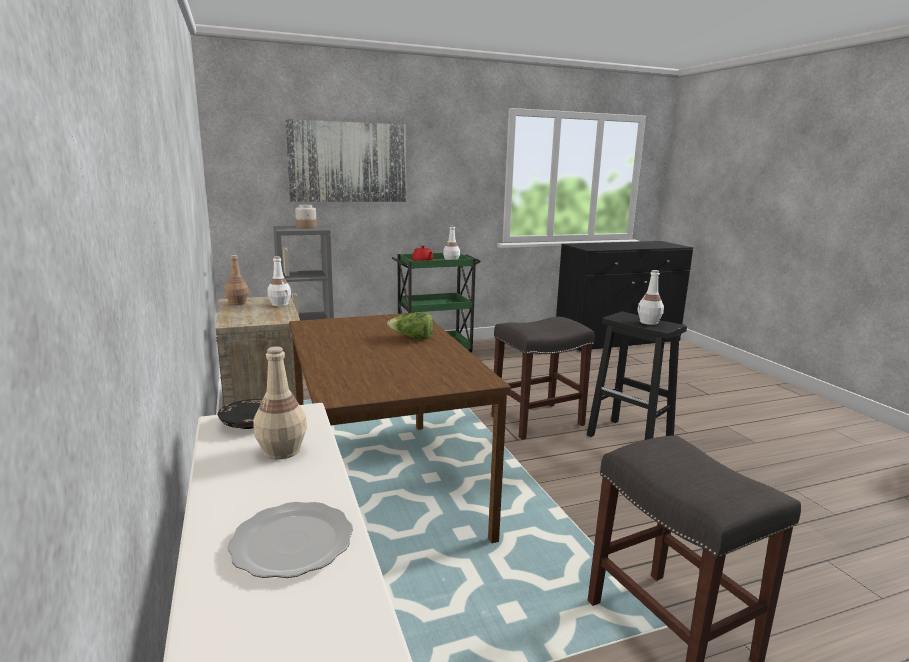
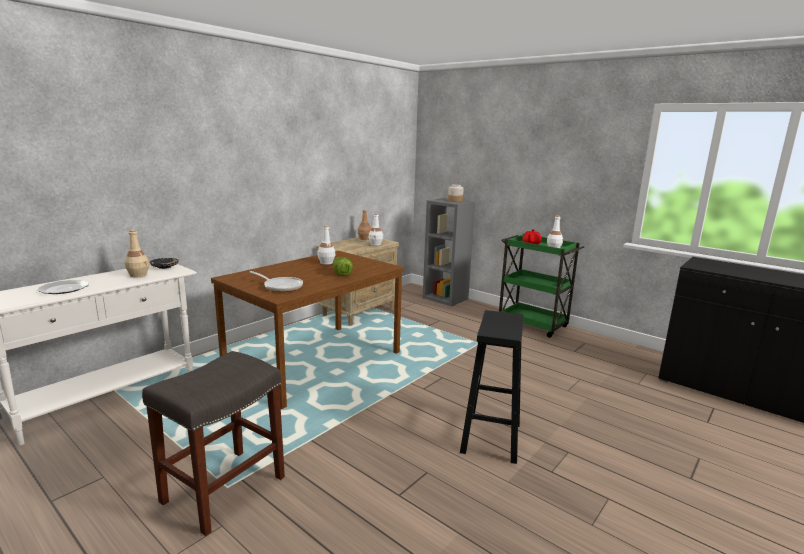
camera: 60 degrees right, 0 degrees up
(348, 162) = (497, 155): picture -> none
(435, 373) = (281, 287): none -> frying pan
(538, 420) = (468, 390): grey stool -> none
(649, 322) = (501, 326): white bottle -> white bottle (326, 263)

